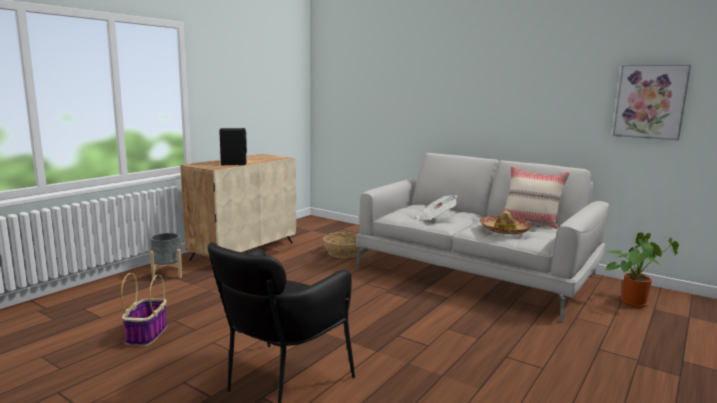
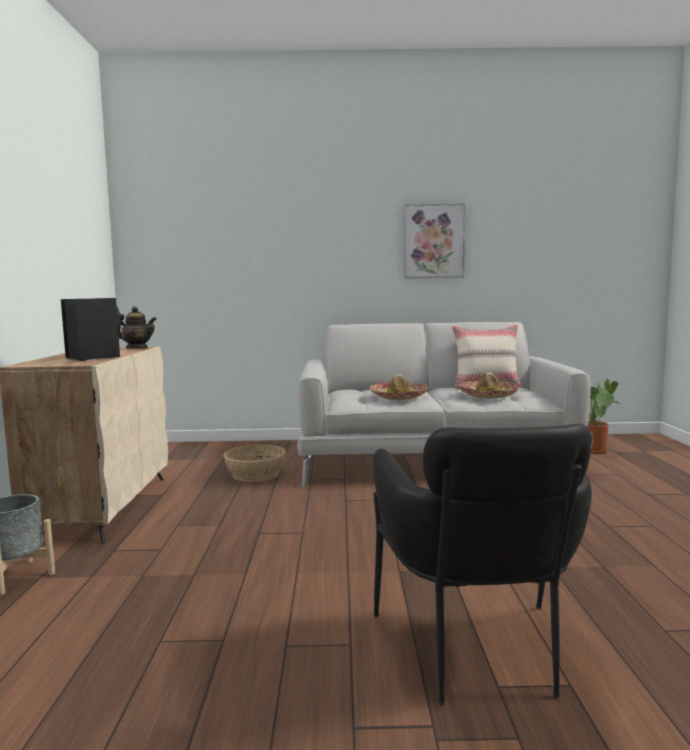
camera: 35 degrees left, 5 degrees down
(147, 334) = (146, 684): basket -> none
(277, 158) = (137, 348): none -> teapot
(436, 218) = (399, 397): newspaper -> hat
(650, 101) = (557, 250): picture -> picture (434, 241)

